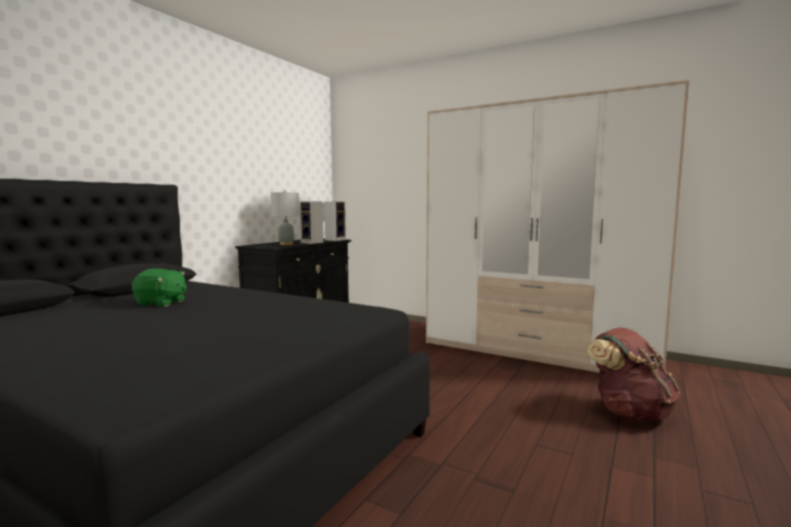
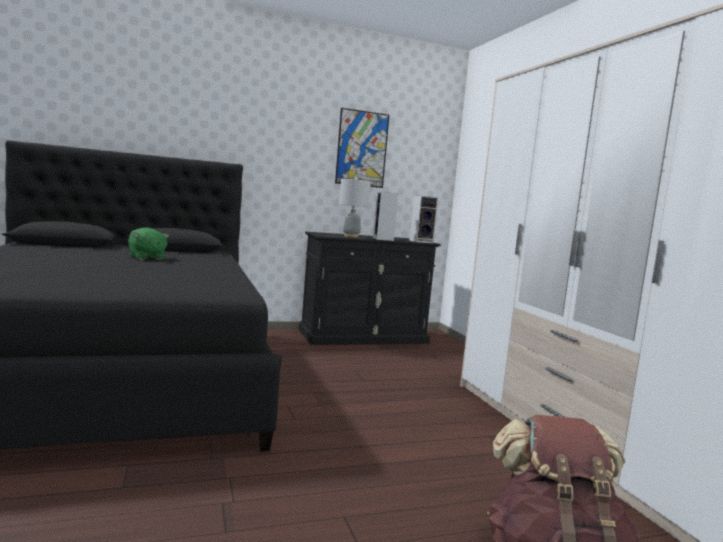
camera: 40 degrees right, 0 degrees up
(269, 162) = (362, 148): none -> picture

